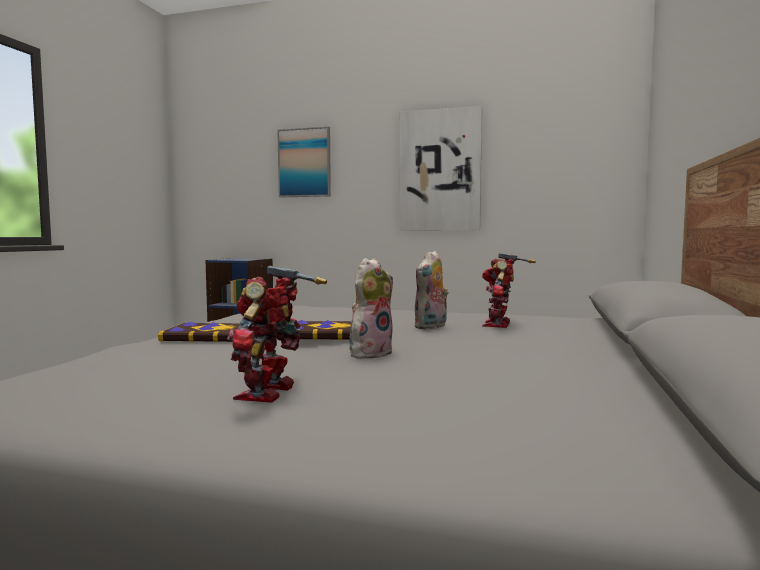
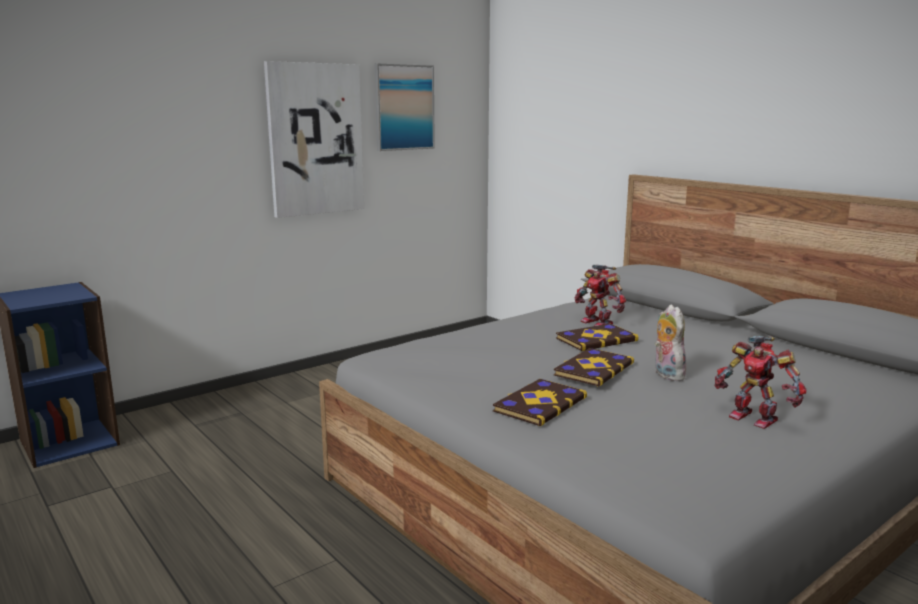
camera: 55 degrees left, 10 degrees up
(304, 163) = (122, 126): picture -> picture (404, 107)
(431, 327) = (595, 339): plush toy -> book

